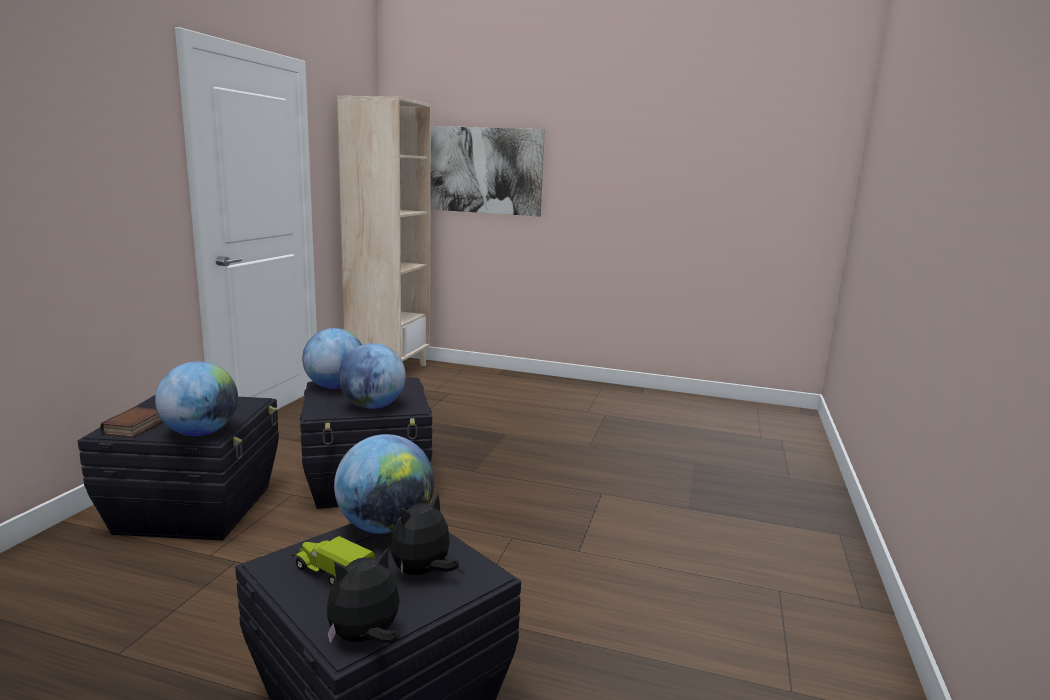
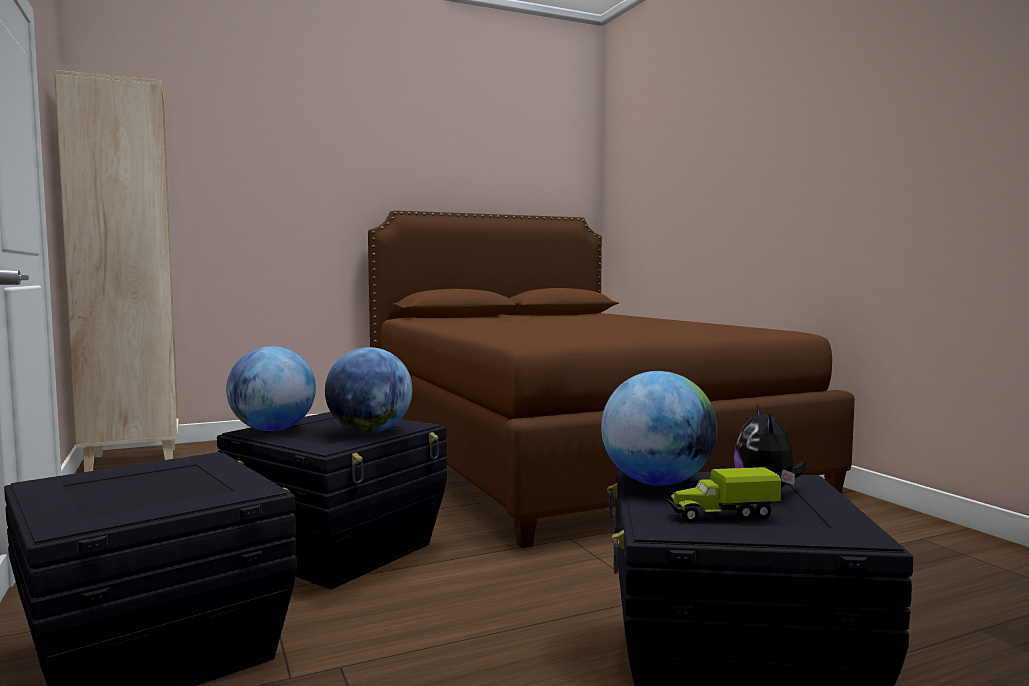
camera: 40 degrees left, 10 degrees down
(135, 427) = (102, 512): book -> none
(200, 433) = (229, 491): globe -> none
(365, 638) = (860, 529): plush toy -> none
(483, 170) = (235, 189): picture -> none
(671, 457) = (568, 455): none -> brown bed

